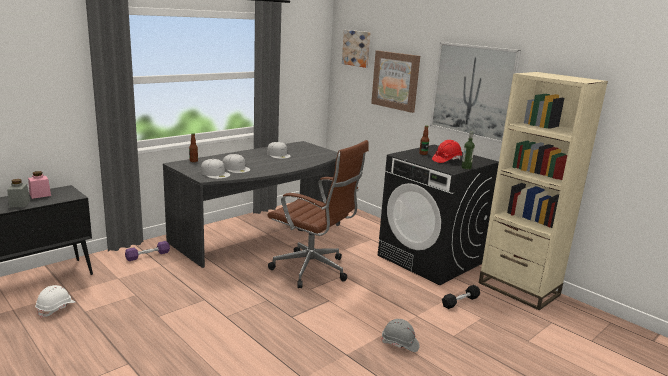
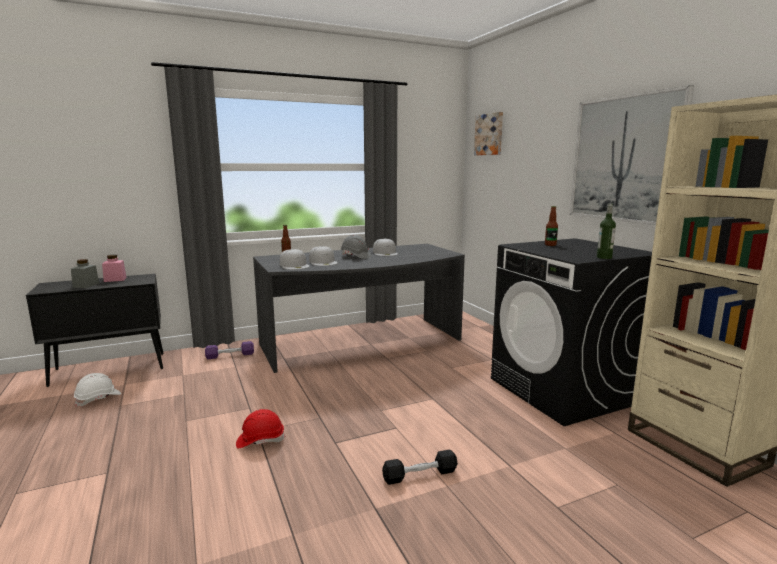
camera: 20 degrees right, 5 degrees down
(313, 270) = (398, 389): brown office chair -> none
(396, 80) = (530, 164): picture -> none
(400, 344) = (464, 505): grey hard hat -> grey hard hat (355, 256)
(446, 160) = (579, 250): red hard hat -> red hard hat (260, 440)
(460, 301) = (588, 454): black dumbbell -> black dumbbell (419, 475)

